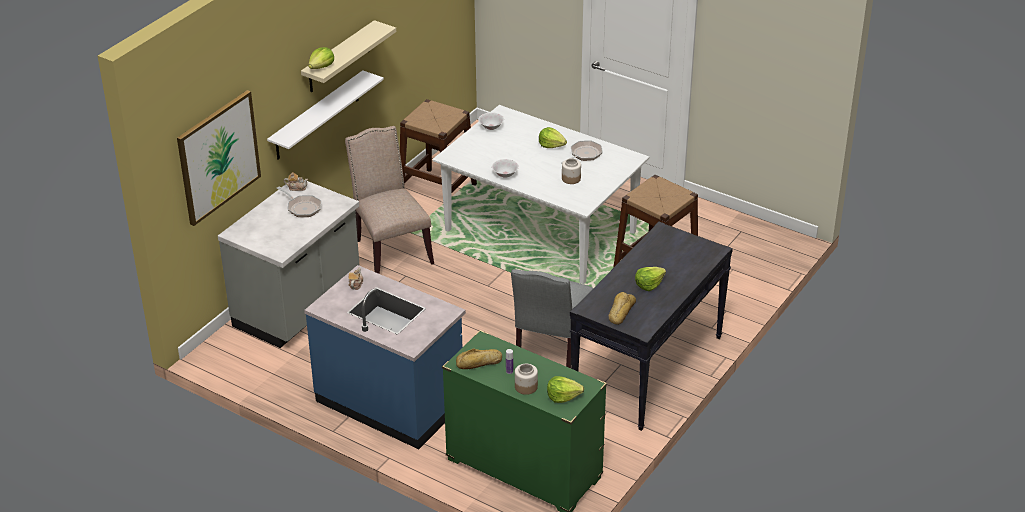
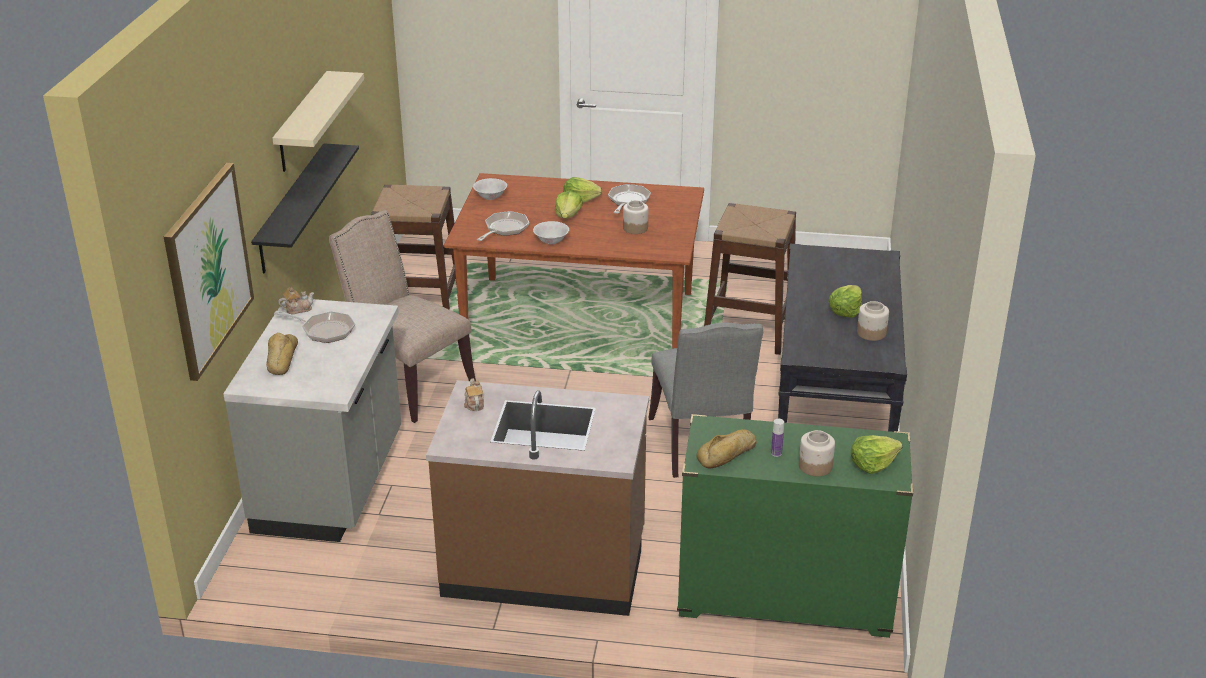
camera: 25 degrees left, 5 degrees down
(317, 116) = (292, 208): white shelf -> black shelf
(321, 67) = (299, 128): lettuce -> lettuce (568, 216)
(391, 401) = (544, 565): blue counter -> brown counter
(481, 156) = (504, 229): none -> frying pan
(539, 231) = (578, 318): white dining table -> brown dining table
(620, 311) = (841, 348): bread -> bread (280, 359)
(651, 306) = (872, 333): none -> jar

